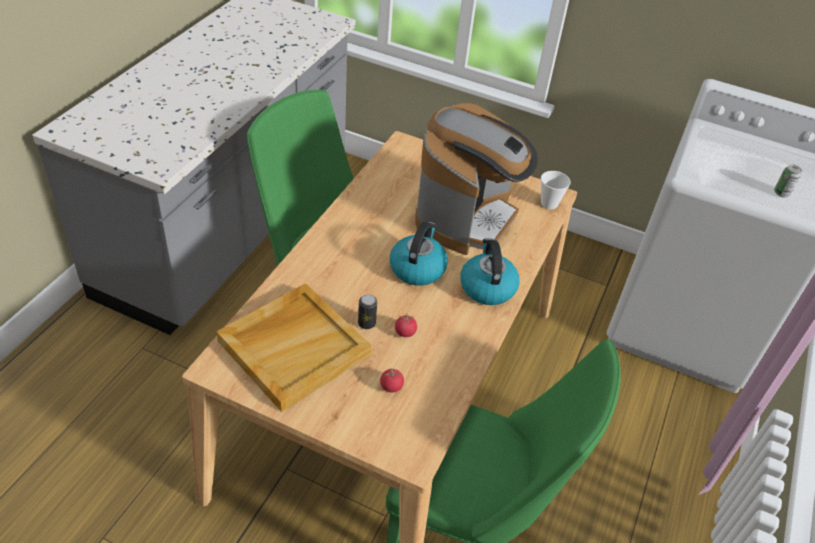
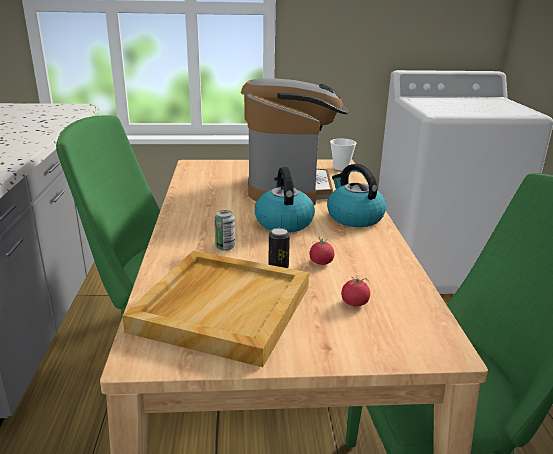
camera: 25 degrees left, 20 degrees down
(781, 193) = (496, 110): can -> can (225, 247)

